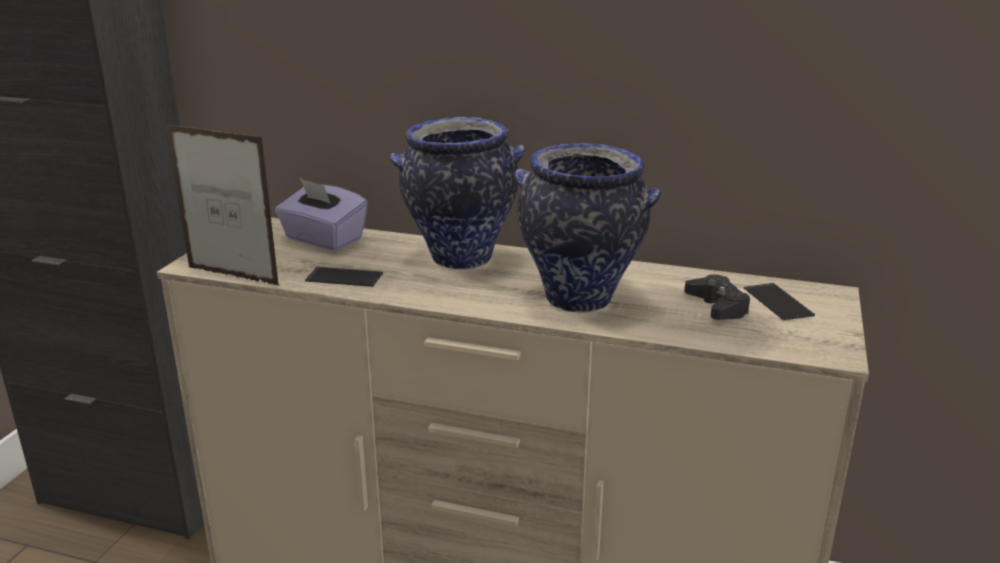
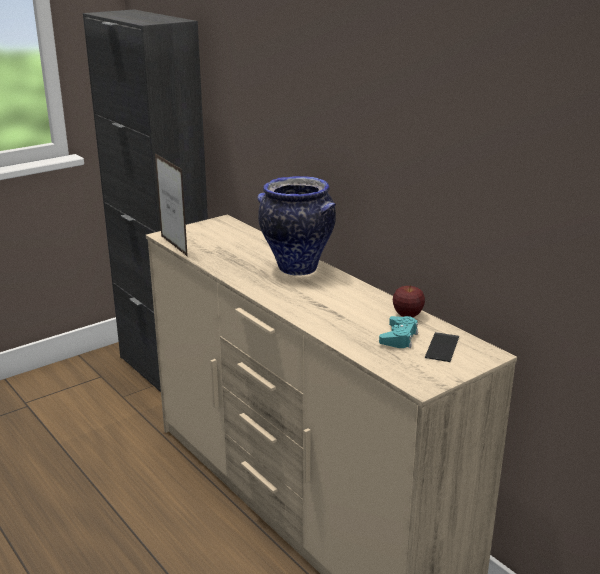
camera: 35 degrees right, 0 degrees up
(323, 239) = (243, 238): purple tissue box -> none
(344, 277) = (223, 261): phone -> none
(580, 299) = (325, 309): vase -> none
(680, 277) = (407, 315): none -> apple
(717, 306) = (399, 337): black game controller -> turquoise game controller

